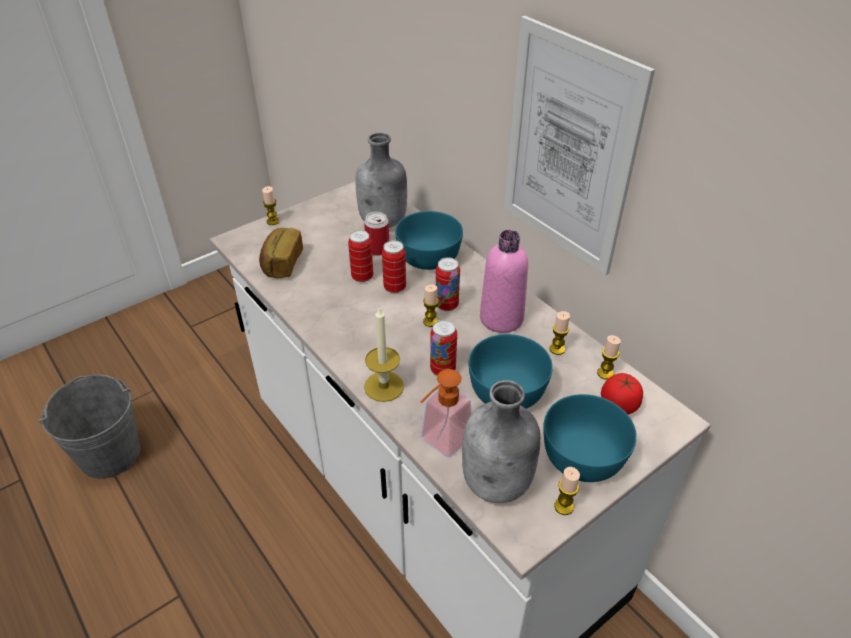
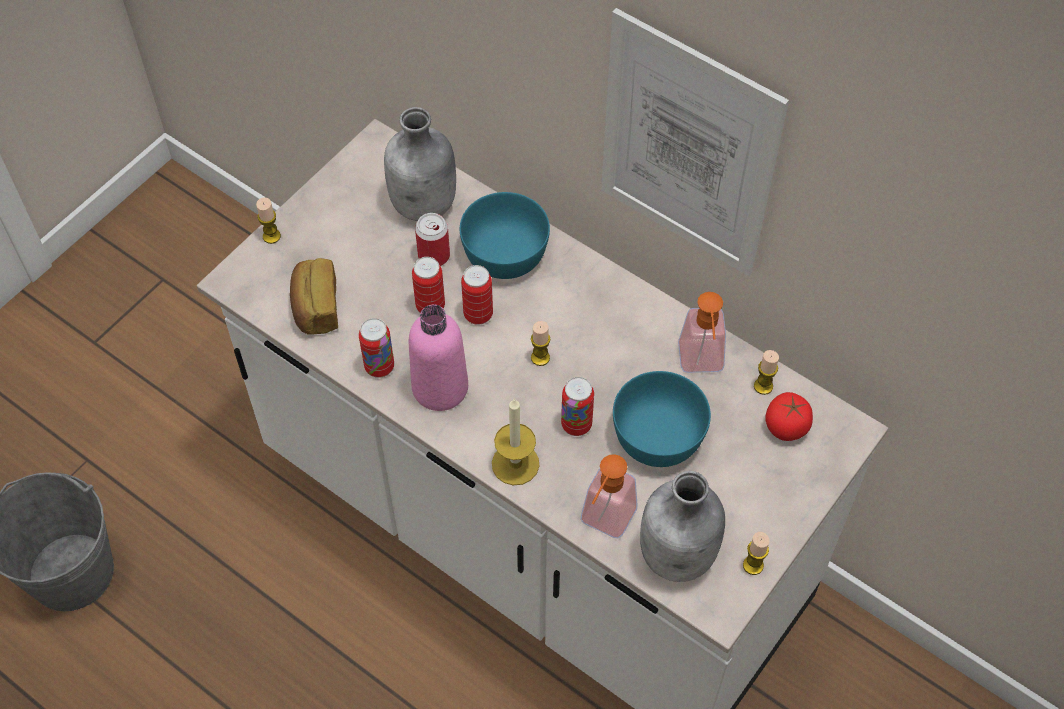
camera: 15 degrees left, 15 degrees up
(447, 305) = (552, 328): can -> can (379, 367)
(501, 318) = (624, 333): pink bottle -> pink bottle (440, 387)
(557, 349) = (701, 364): candle -> soap dispenser
(583, 454) = (760, 499): turquoise bowl -> none

